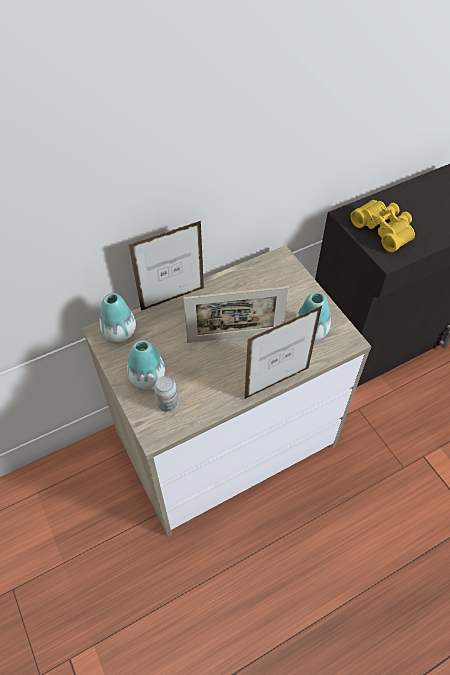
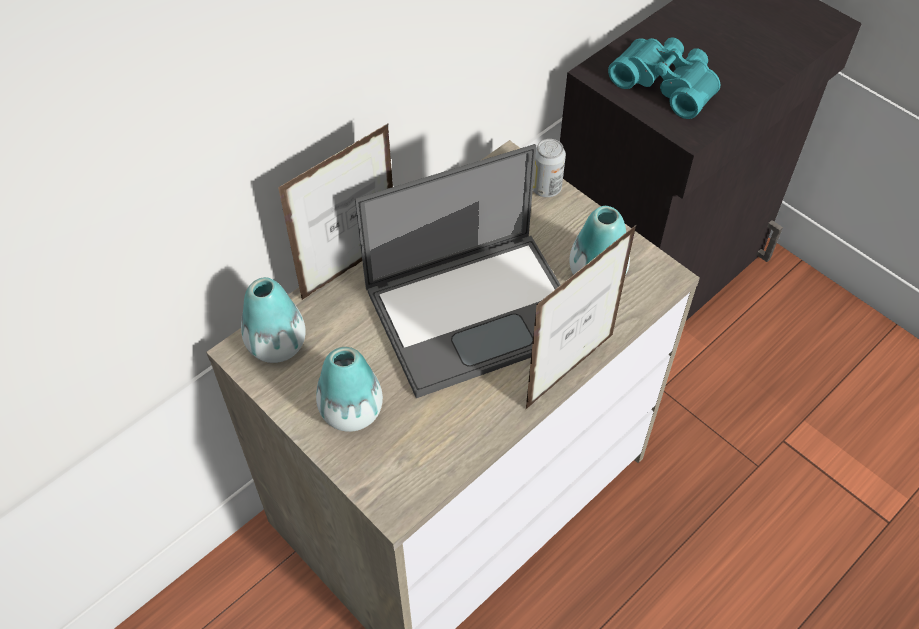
camera: 15 degrees left, 0 degrees up
(167, 403) = (400, 447): can -> can (546, 188)
(235, 337) = (476, 310): picture frame -> laptop
(384, 229) = (666, 84): yellow binoculars -> turquoise binoculars

